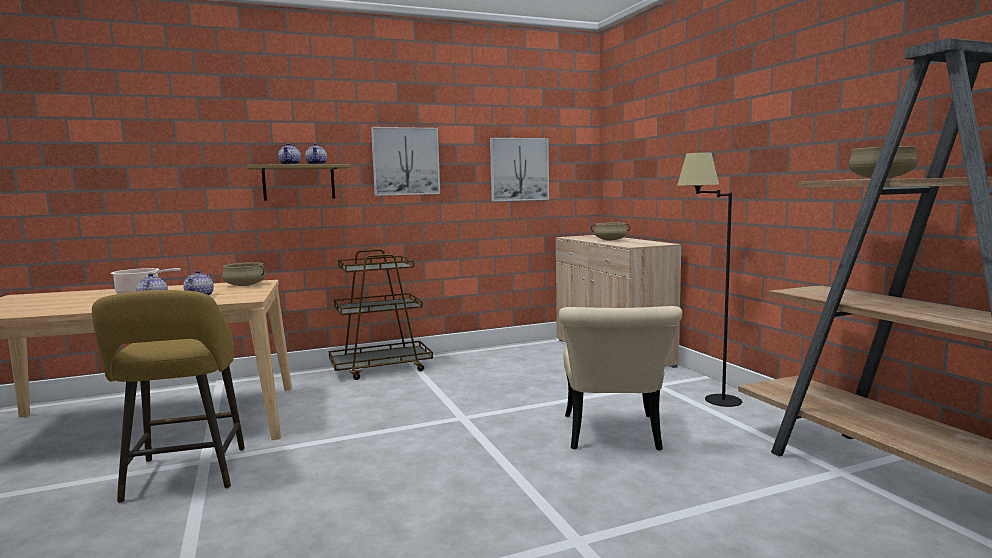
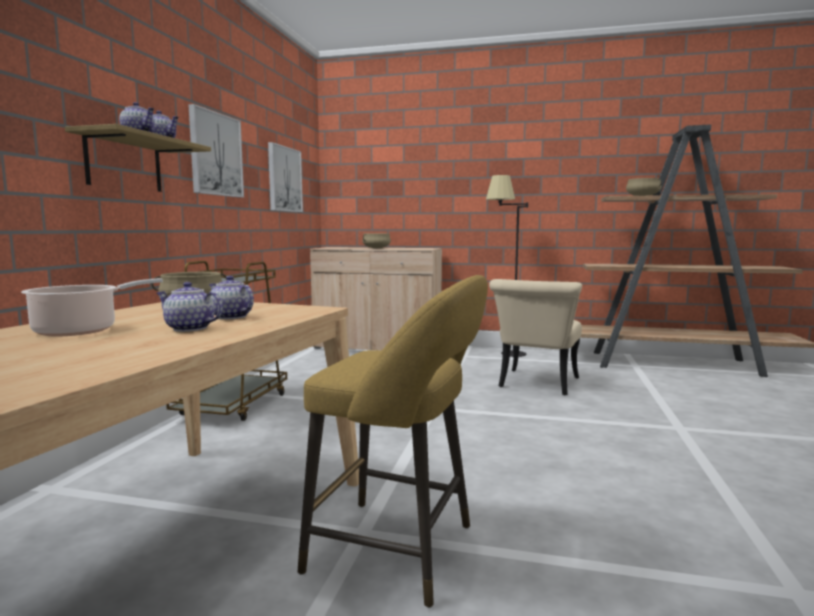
camera: 55 degrees left, 0 degrees up
(613, 437) = (536, 385): beige chair -> beige chair turned 75 degrees clockwise

